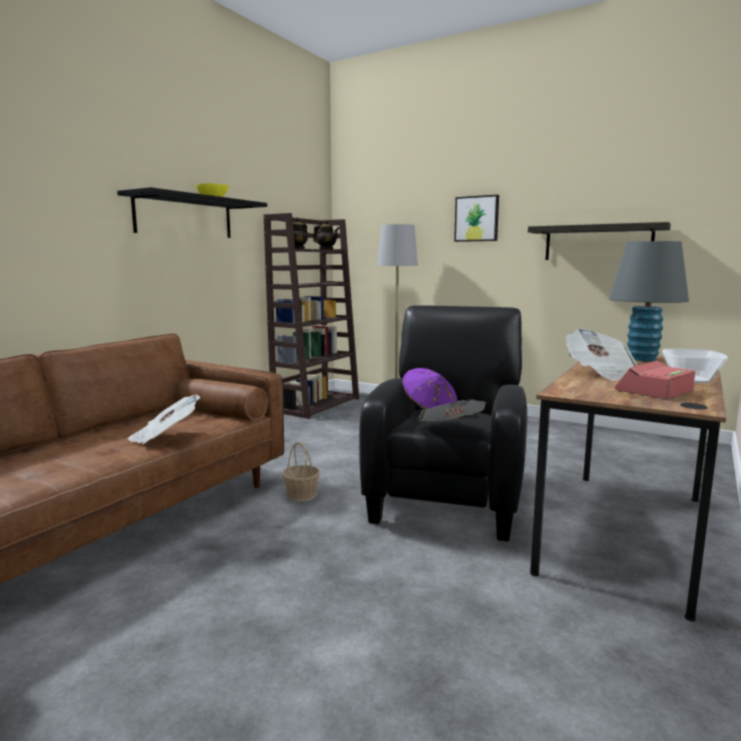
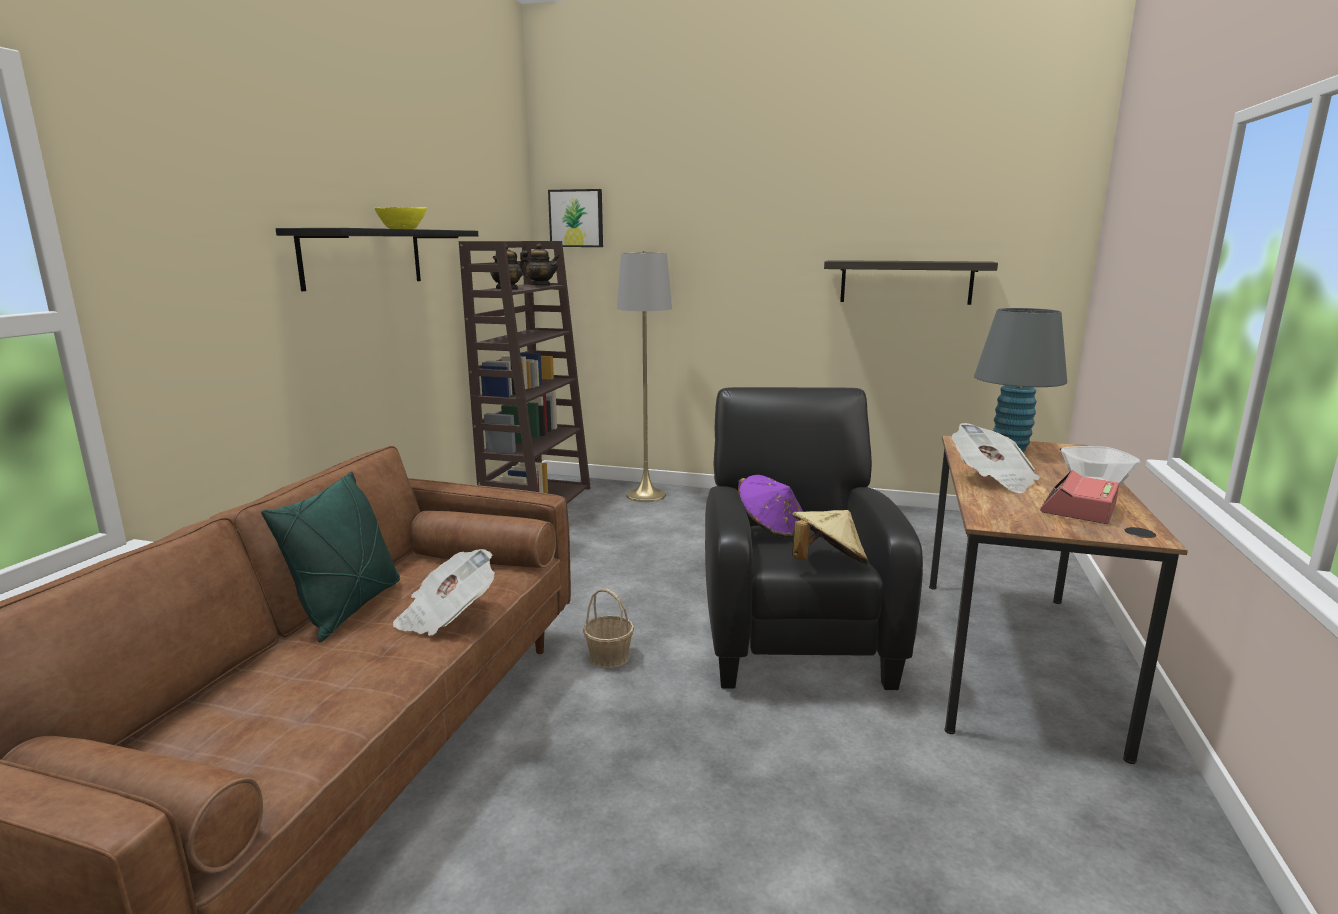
camera: 15 degrees left, 5 degrees up
(113, 429) = (348, 608): none -> green pillow
(450, 430) = (827, 564): newspaper -> beige hat
(477, 219) = (748, 245): picture -> picture (576, 218)

